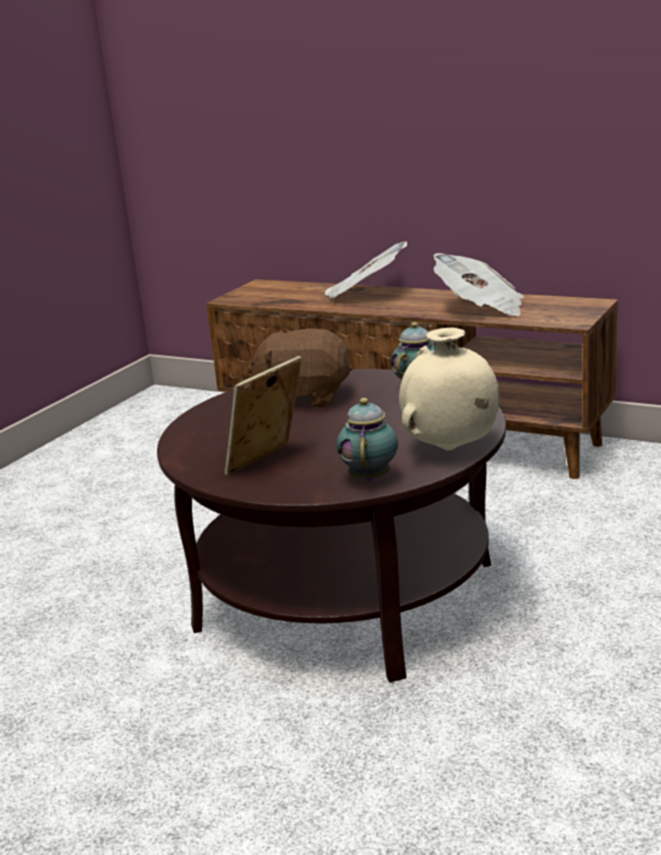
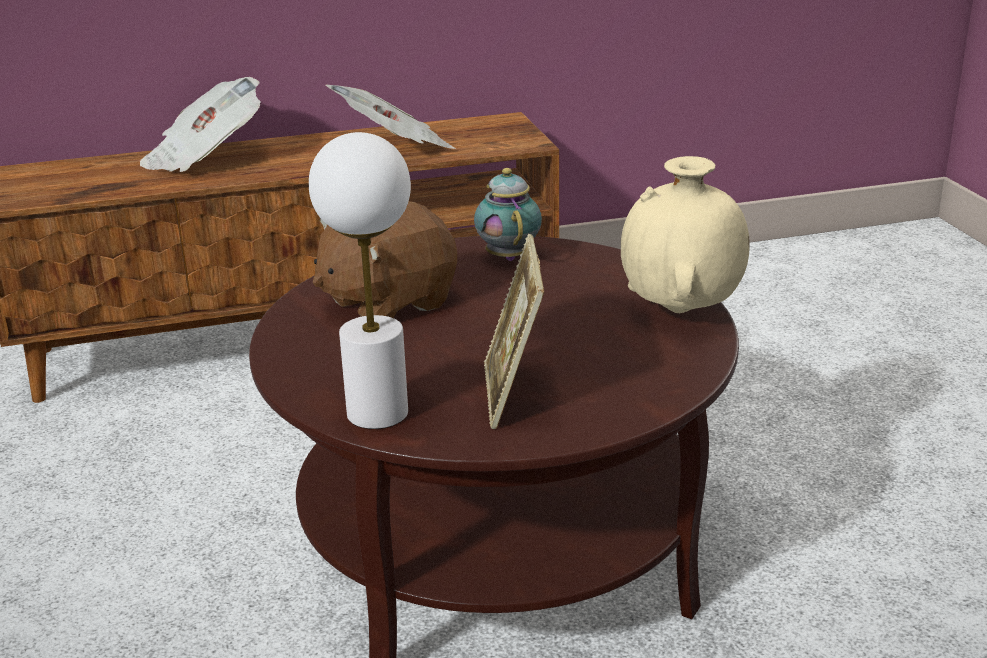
camera: 45 degrees left, 5 degrees up
(194, 449) = (378, 413): none -> white table lamp
(370, 477) = (665, 369): teapot -> none

